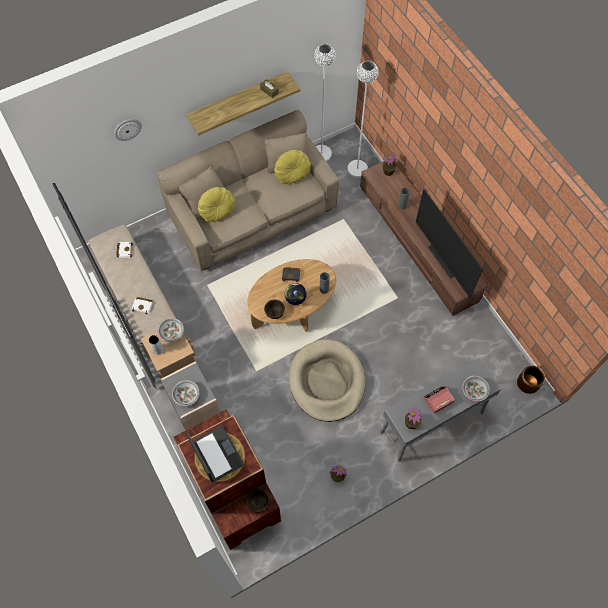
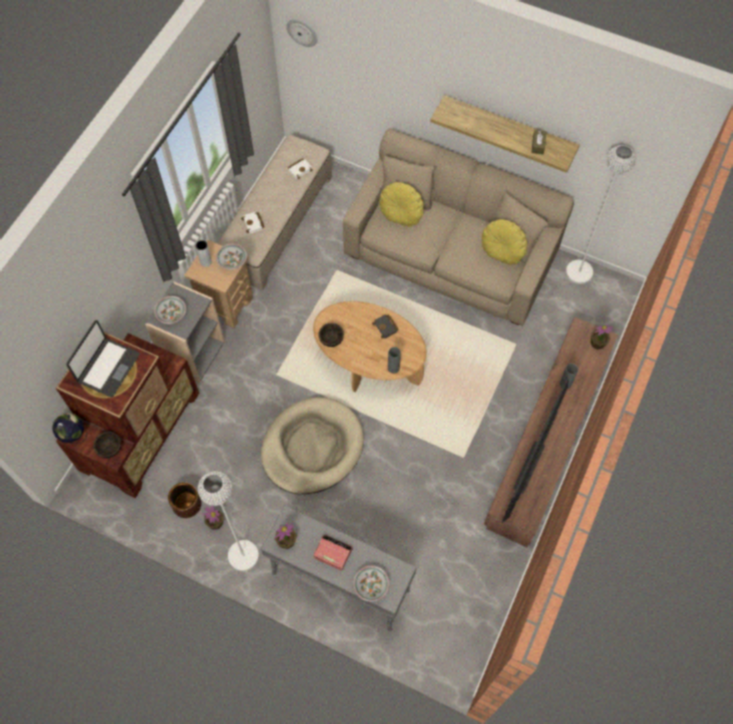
camera: 55 degrees right, 0 degrees up
(127, 129) = (376, 58): wall clock -> wall clock (302, 32)
(295, 301) = (358, 350): globe -> globe (74, 436)
(357, 169) = (591, 319): white floor lamp -> white floor lamp (244, 556)
(527, 383) = (464, 661): brown planter -> brown planter (187, 504)

